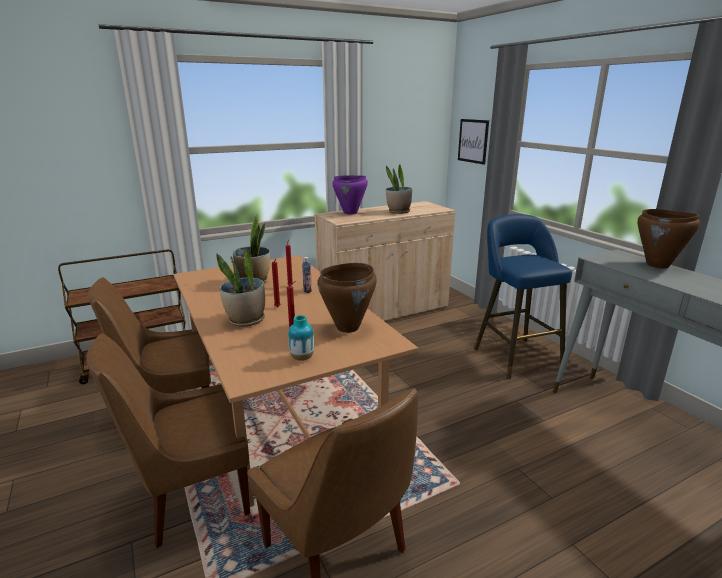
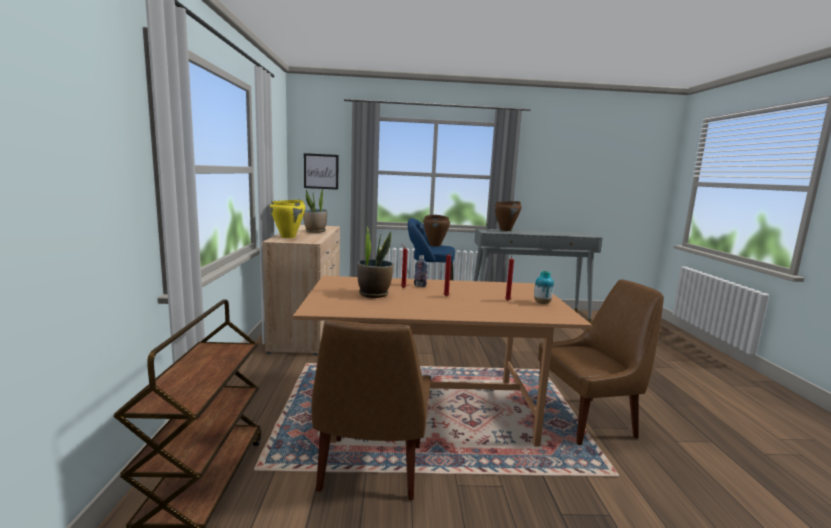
camera: 65 degrees left, 10 degrees down
(191, 497) = (515, 472): brown chair -> none
(246, 320) = (465, 306): potted plant -> none
(348, 327) = (502, 288): brown cooking pot -> brown cooking pot (435, 245)
(350, 213) = (288, 237): purple cooking pot -> yellow cooking pot

